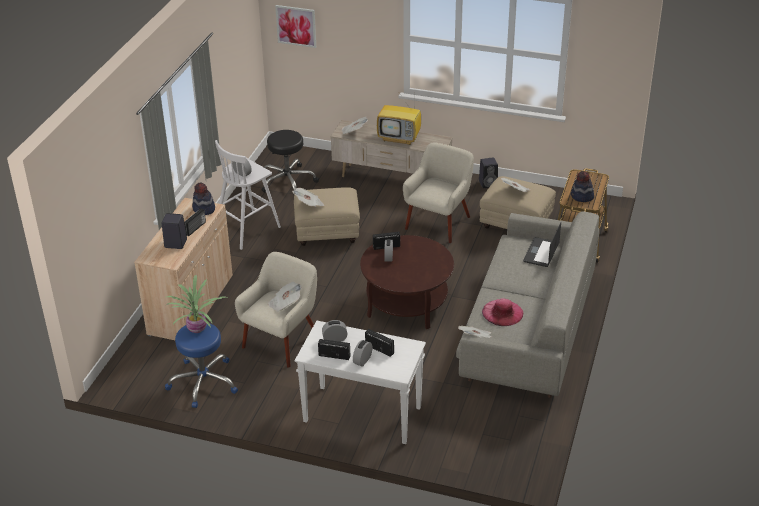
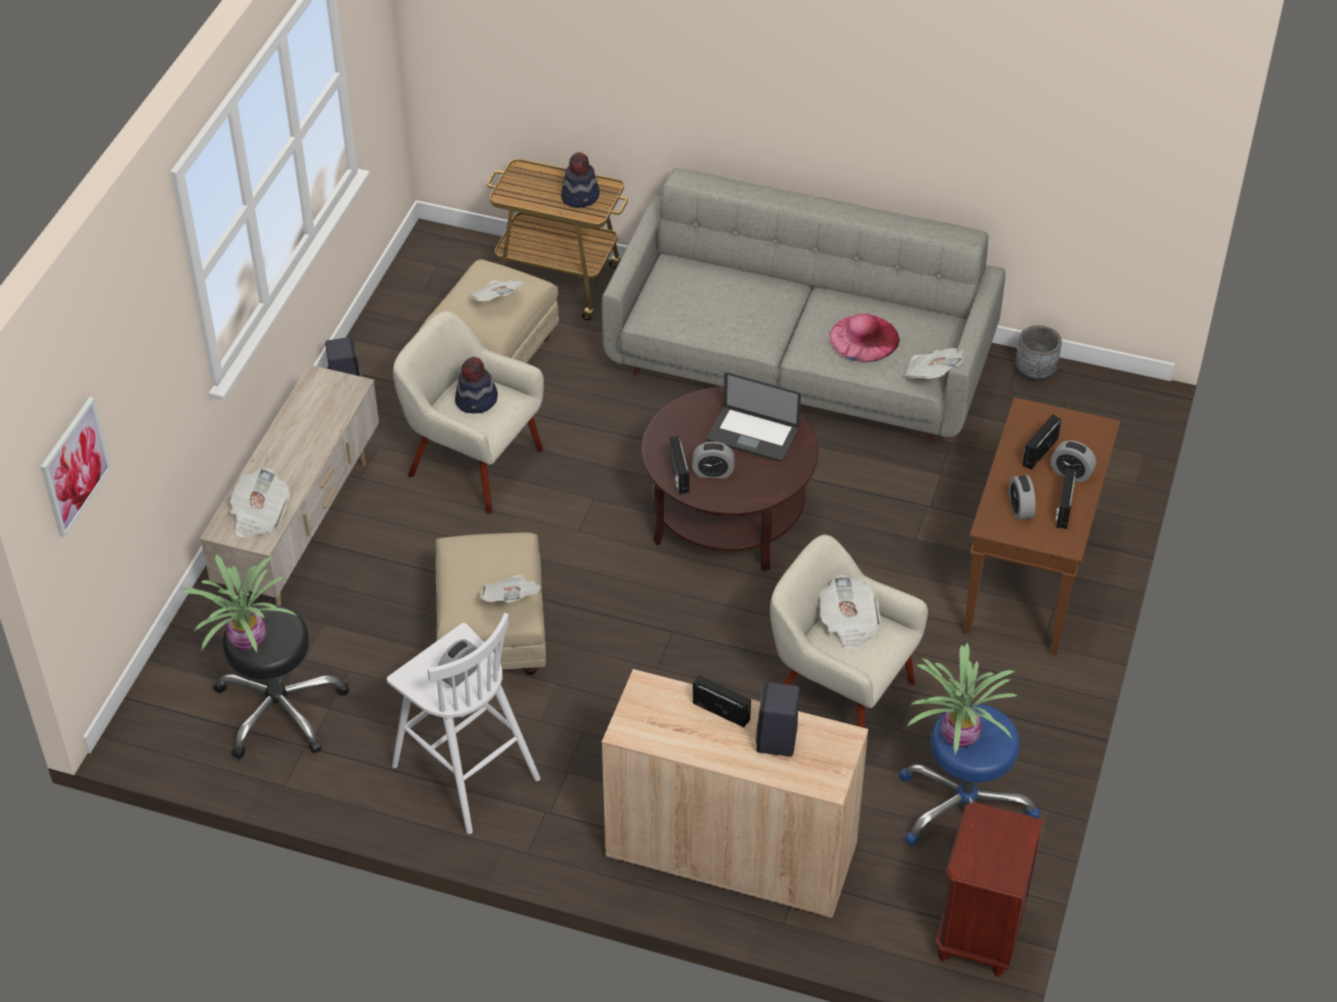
camera: 90 degrees left, 10 degrees up
(128, 384) = (979, 933): none -> brown nightstand
(204, 209) = (650, 703): hat -> hat (477, 400)
(282, 134) = (246, 639): none -> potted plant
(361, 415) = (1030, 579): white console table -> brown console table
(400, 138) = (301, 442): television -> none
(537, 428) = (1035, 372): none -> grey planter
(541, 253) = (696, 281): laptop -> laptop (752, 436)

